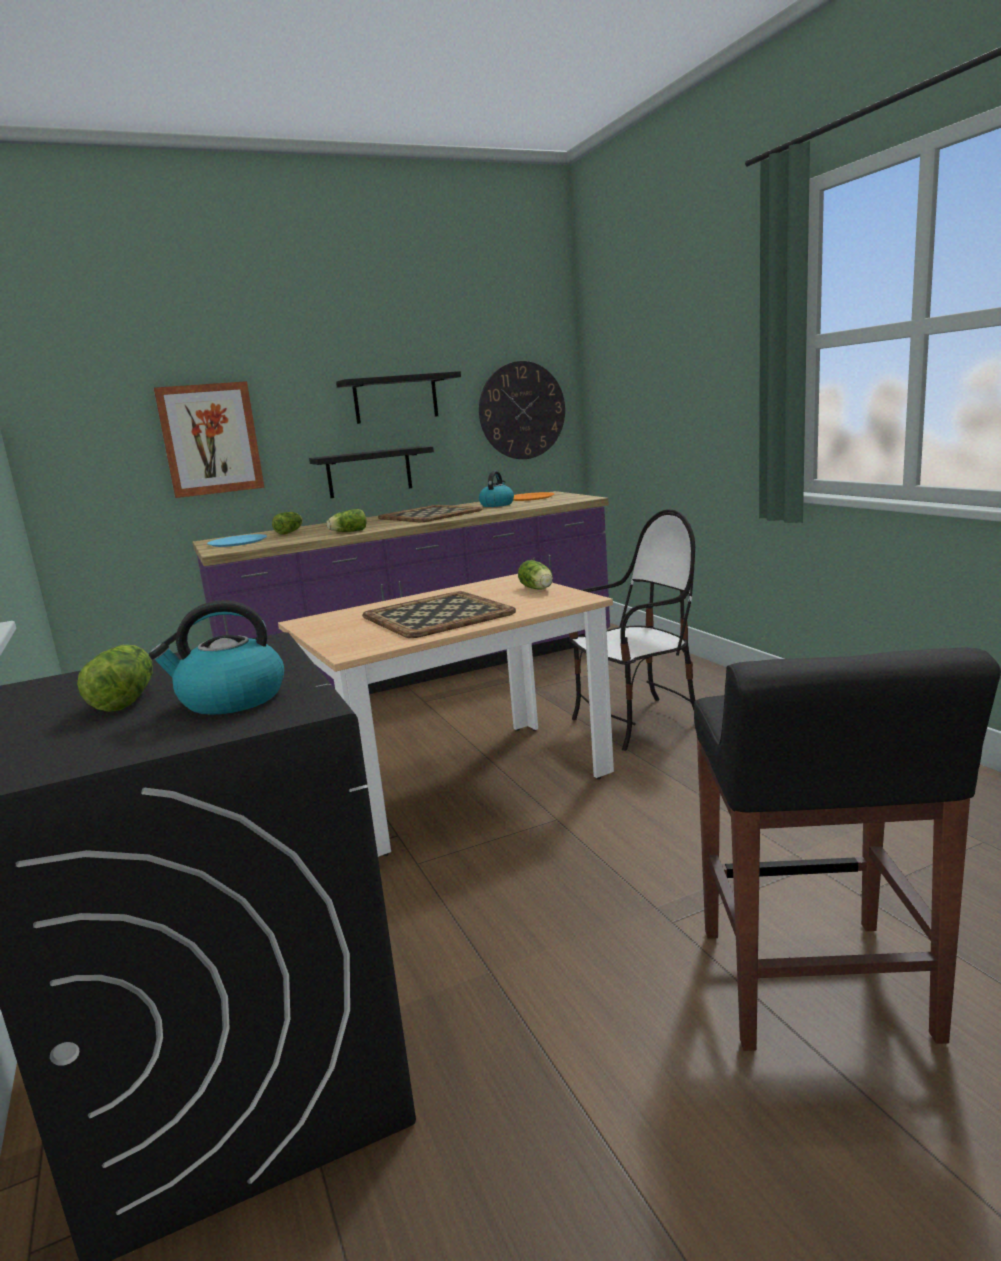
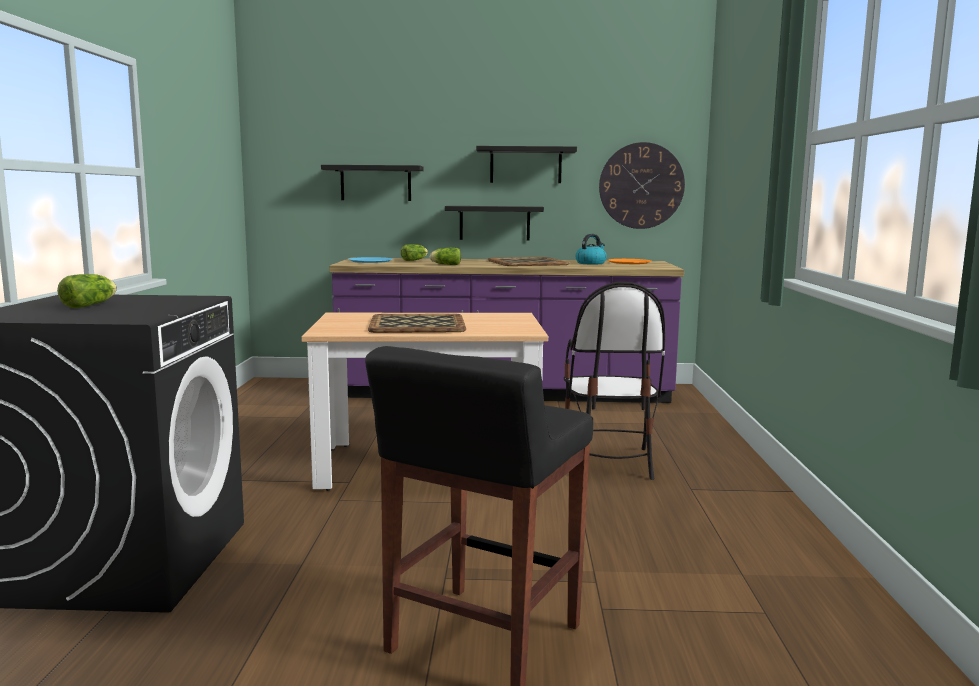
camera: 25 degrees right, 5 degrees down
(210, 439) = (376, 183): picture -> black shelf
(231, 699) = (122, 312): kettle -> none
(538, 589) = (516, 322): lettuce -> none
(637, 722) = (609, 462): chair -> chair turned 90 degrees clockwise

